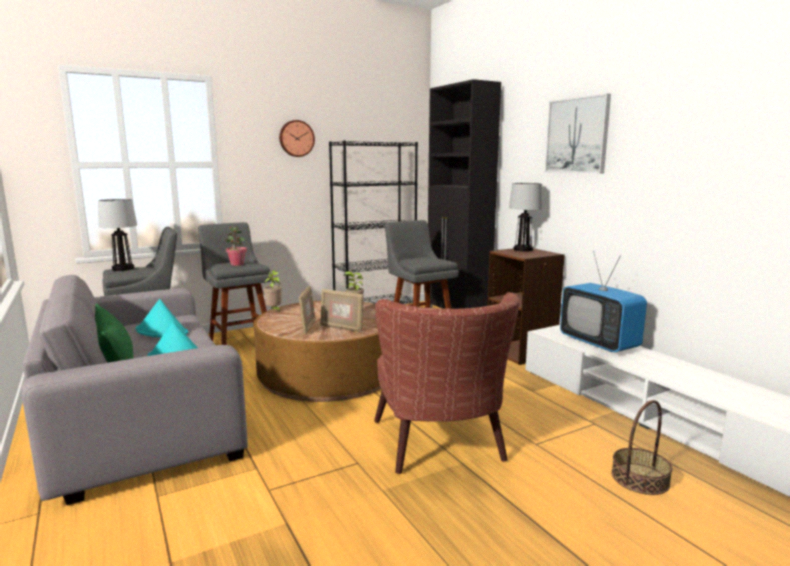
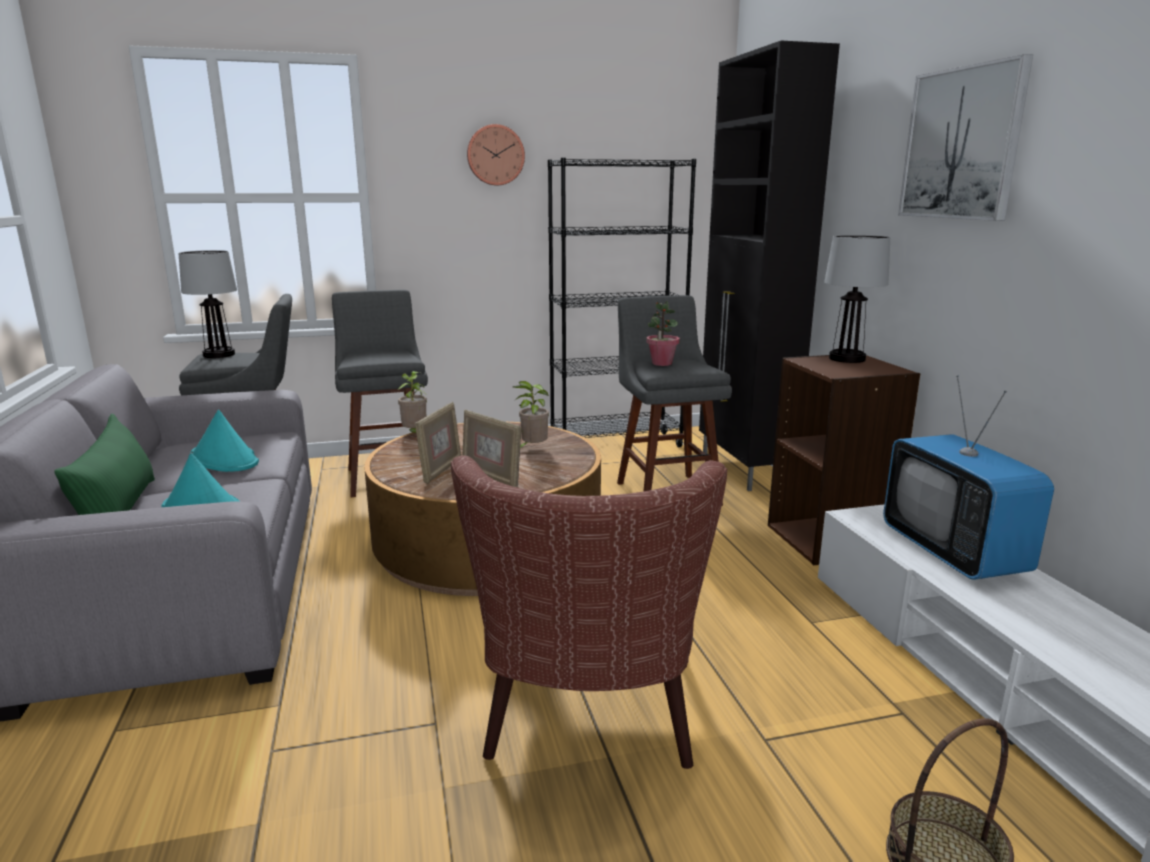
camera: 15 degrees right, 5 degrees up
(237, 264) = (377, 356): potted plant -> potted plant (661, 363)

